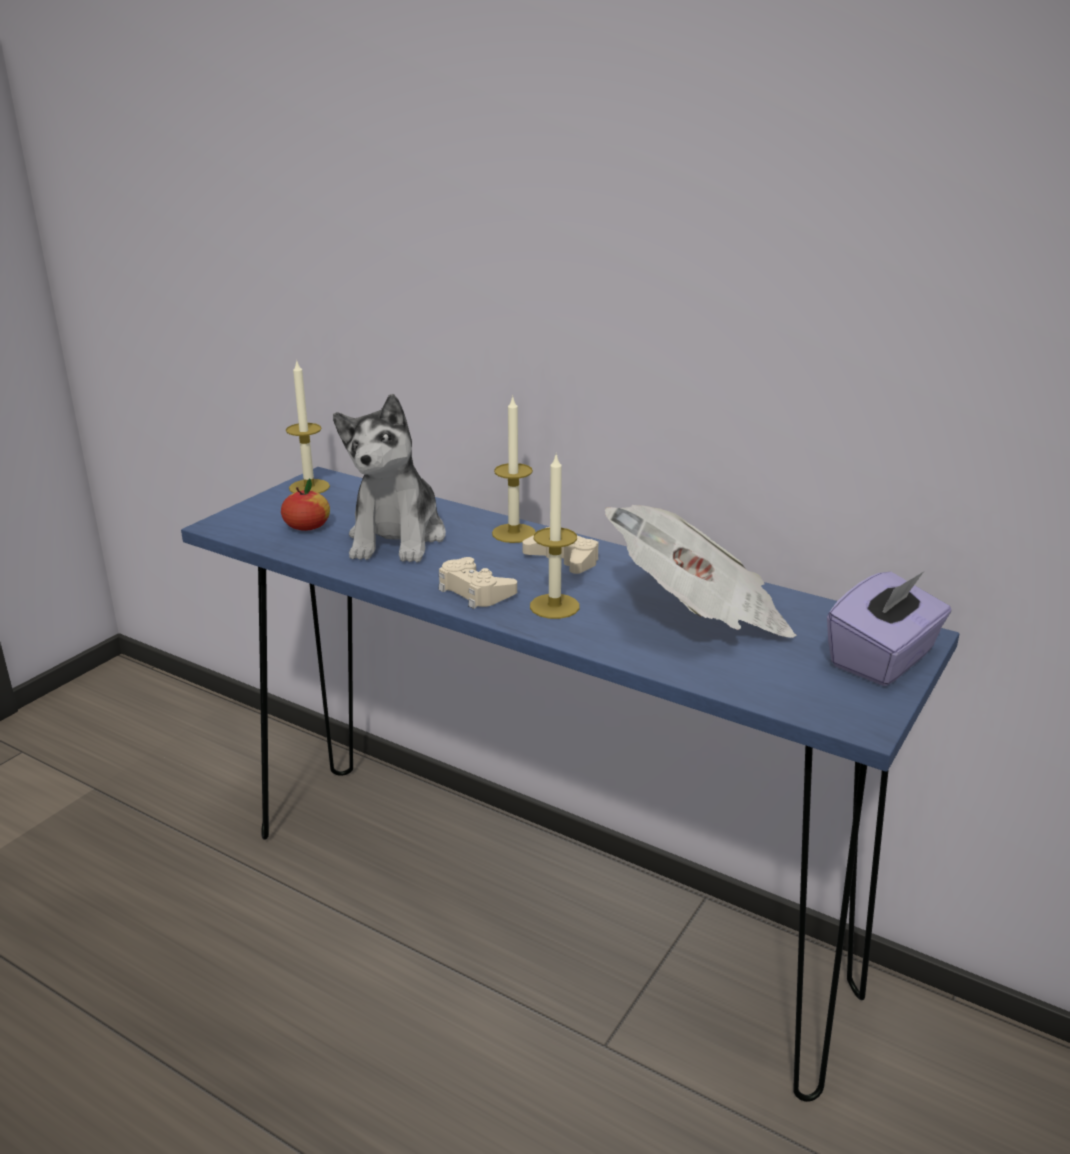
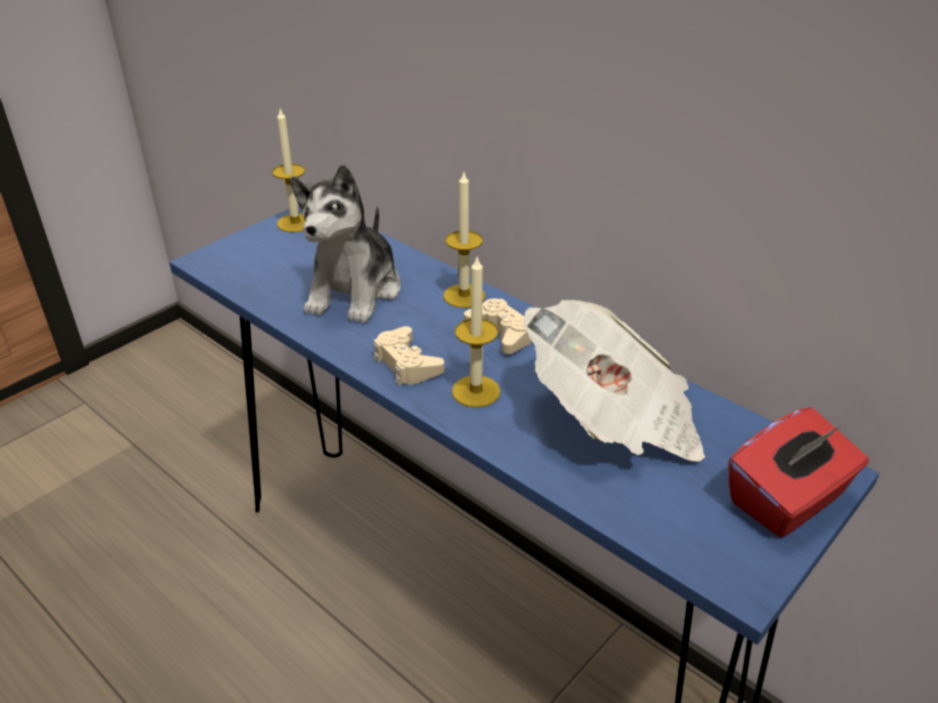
camera: 10 degrees right, 10 degrees up
(307, 526) = (278, 269): apple -> none
(883, 659) = (788, 500): purple tissue box -> red tissue box

